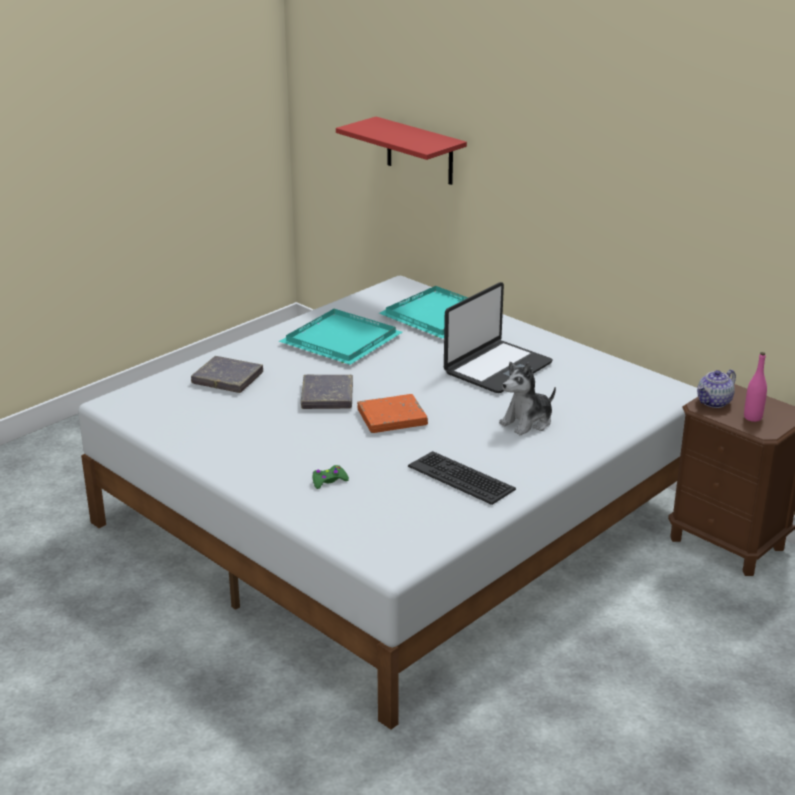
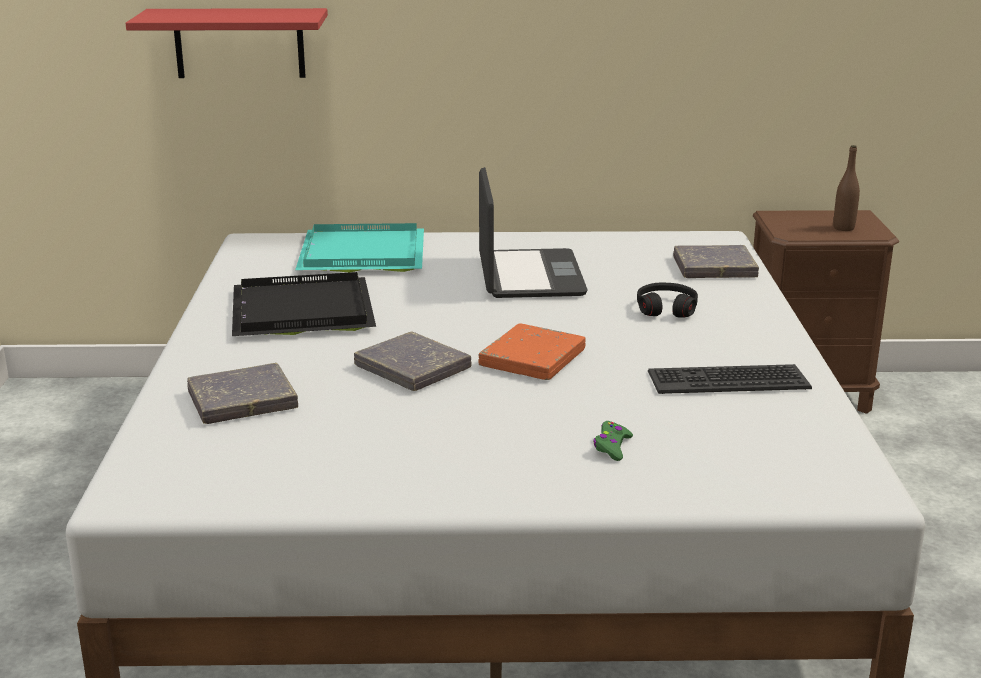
camera: 45 degrees left, 5 degrees down
(341, 339) = (299, 310): turquoise tray -> black tray
(527, 422) = (666, 308): plush toy -> black headphones
(620, 409) = (714, 268): none -> grey book
(714, 402) = (791, 228): teapot -> none
(752, 417) = (843, 228): pink bottle -> brown bottle

